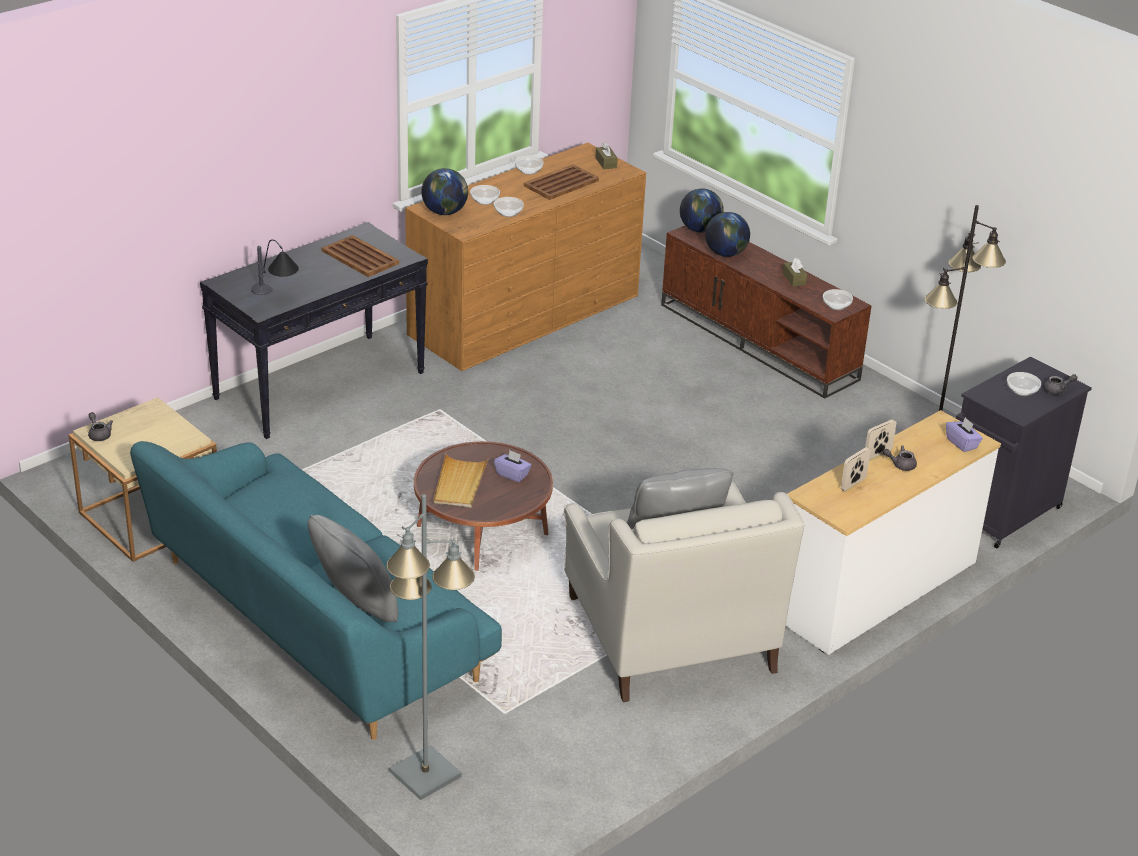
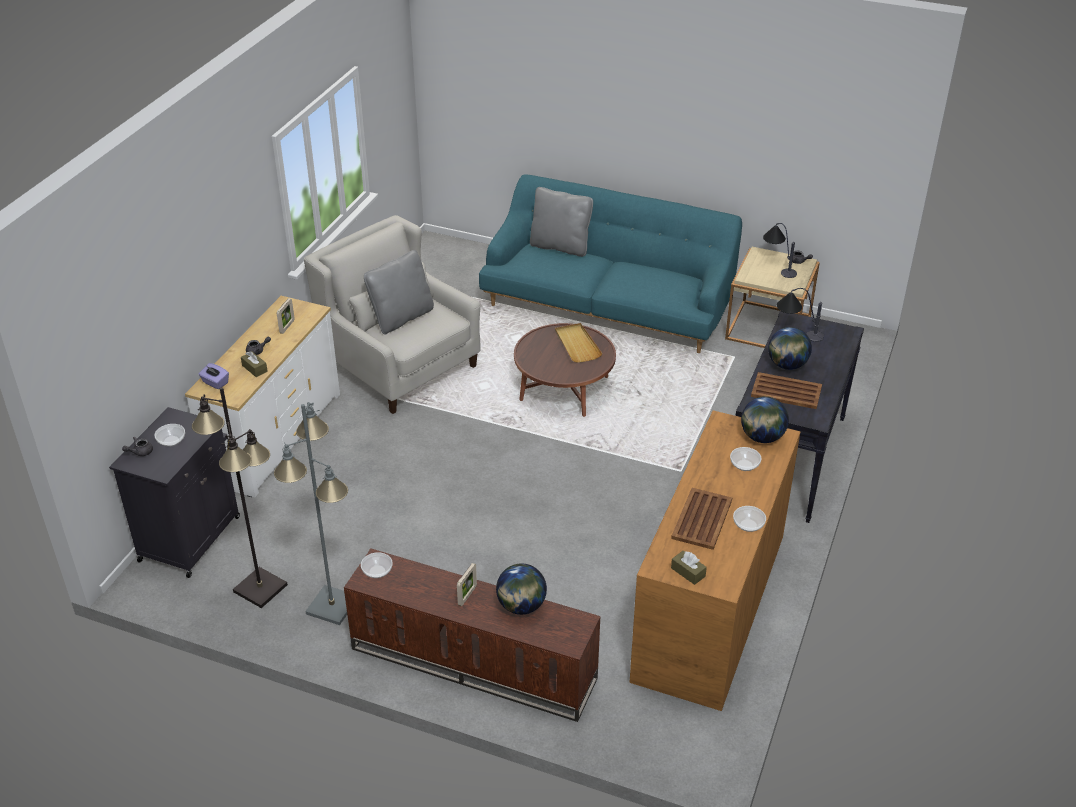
camera: 155 degrees right, 5 degrees up
(133, 438) = (777, 266): none -> table lamp
(424, 774) = (483, 260): grey floor lamp -> grey floor lamp (333, 606)
(507, 213) = (710, 457): bowl -> none
(512, 474) = (550, 364): purple tissue box -> none
(700, 229) = (570, 635): globe -> globe (787, 365)
(794, 279) = (434, 594): brown tissue box -> brown tissue box (254, 368)
(877, 455) = (276, 353): picture frame -> picture frame (467, 595)

